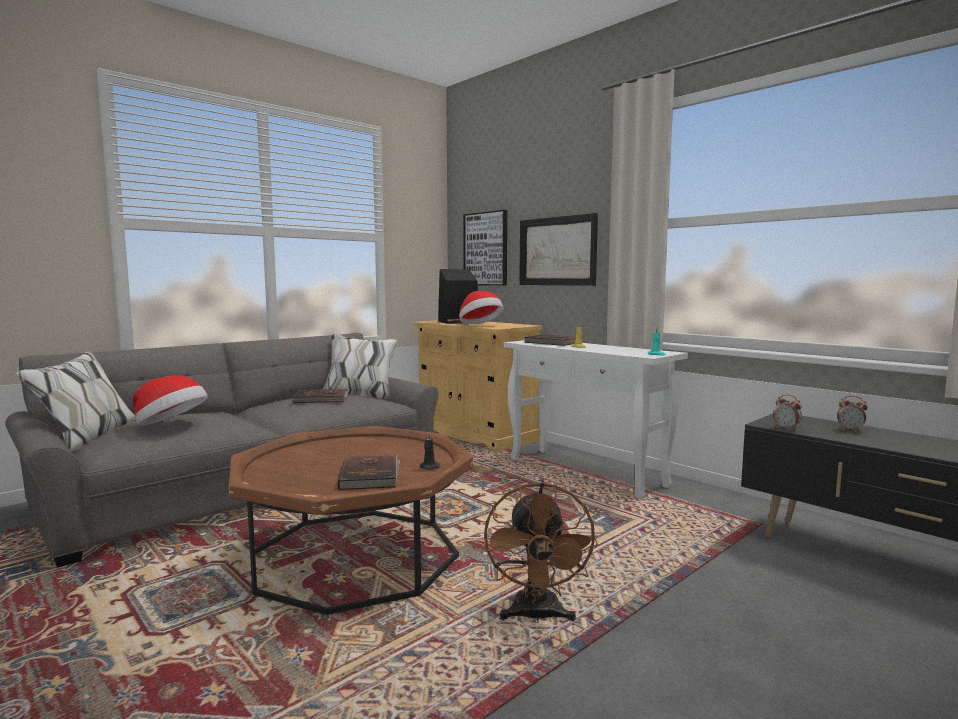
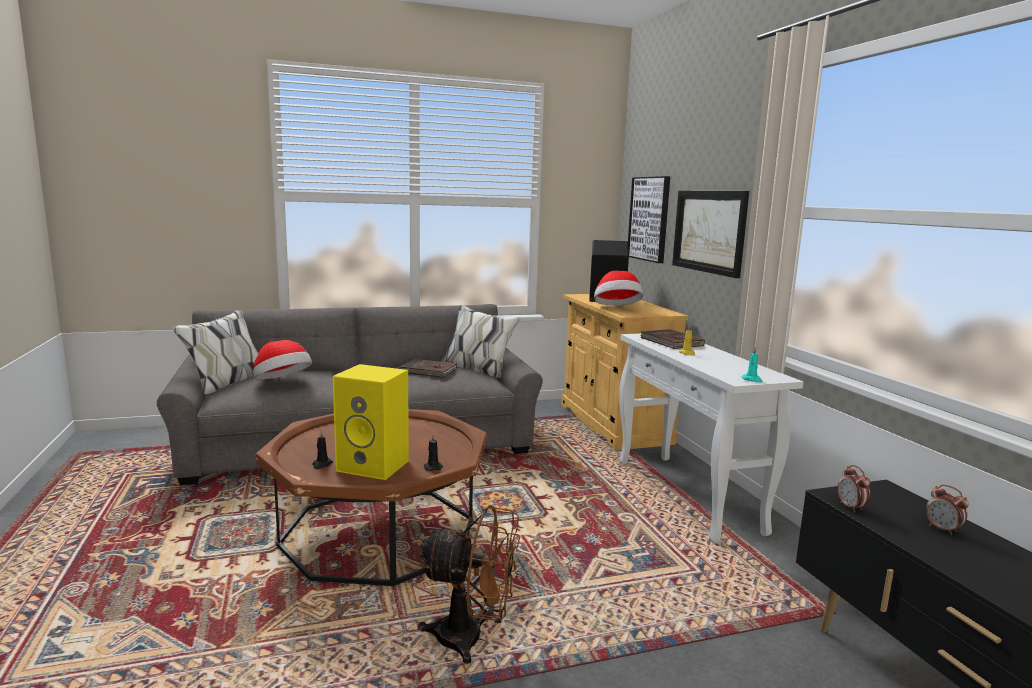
camera: 25 degrees right, 5 degrees up
(312, 484) = (322, 464): none -> black candle
(370, 475) = (375, 465): brown book -> yellow speaker
(537, 616) = (471, 639): brown fan -> brown fan turned 105 degrees counterclockwise

